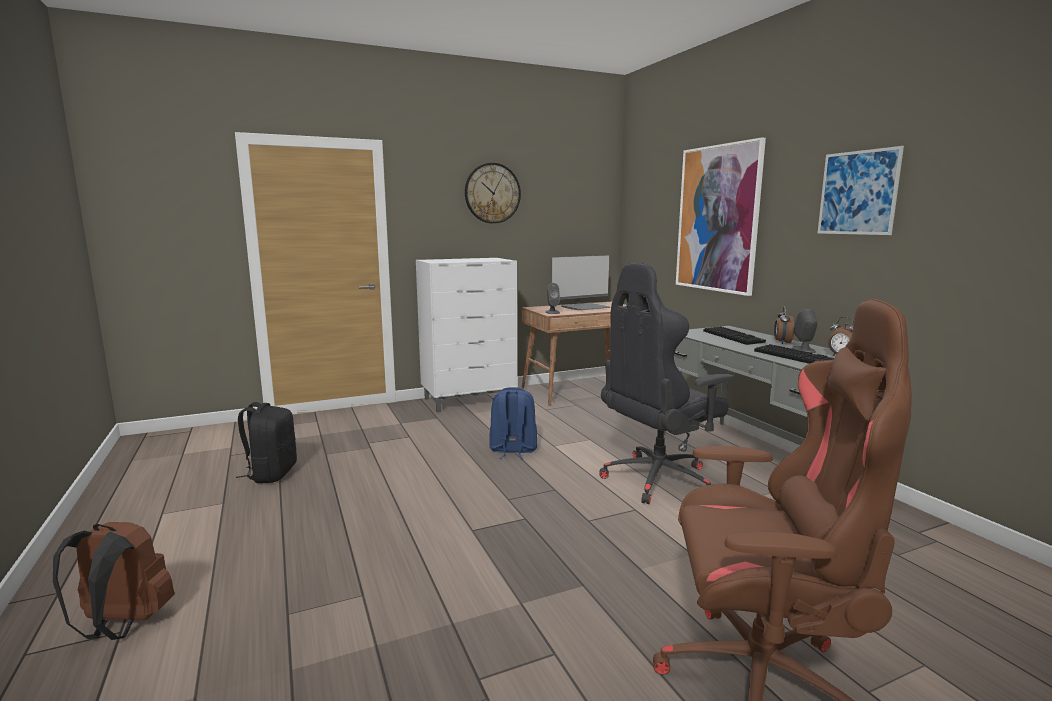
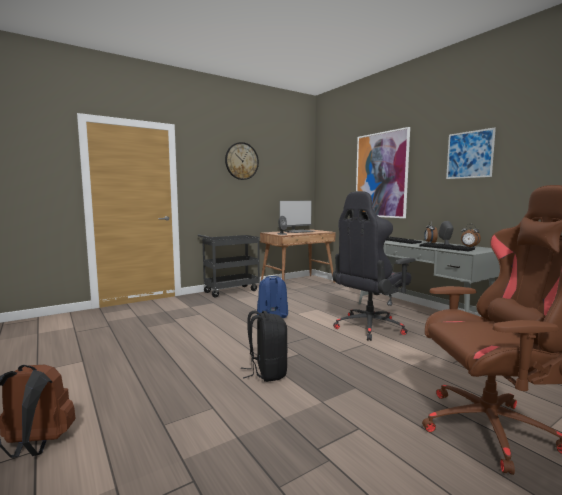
camera: 10 degrees left, 5 degrees down
(271, 474) = (112, 341): black backpack -> black backpack (267, 372)
(469, 400) = (230, 292): white dresser -> grey cart

